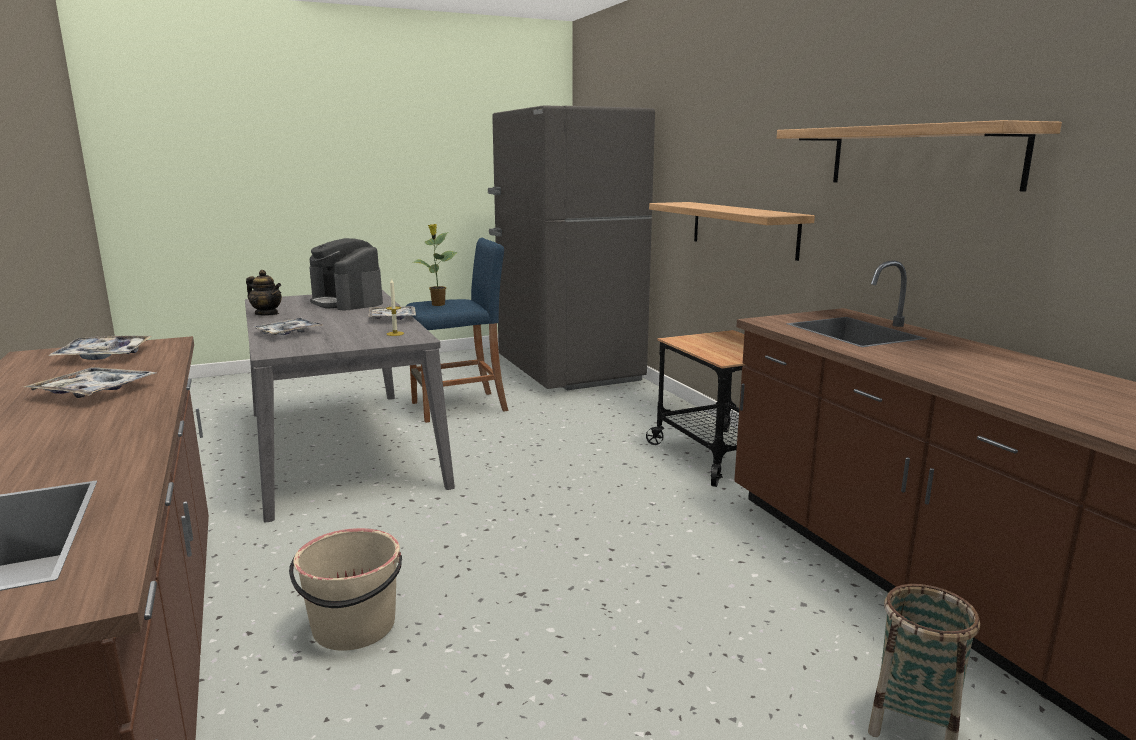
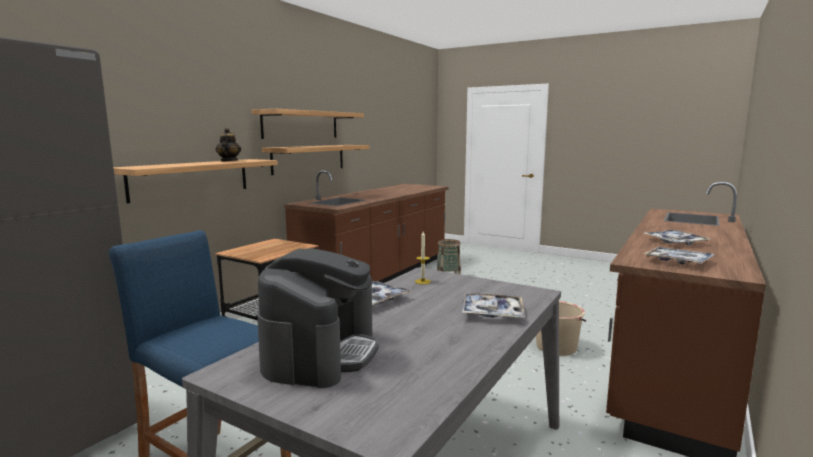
camera: 125 degrees left, 5 degrees down
(267, 314) = (457, 365): teapot -> teapot (228, 161)
(438, 304) = (233, 330): potted plant -> none
(928, 234) = (309, 158): none -> shelf

